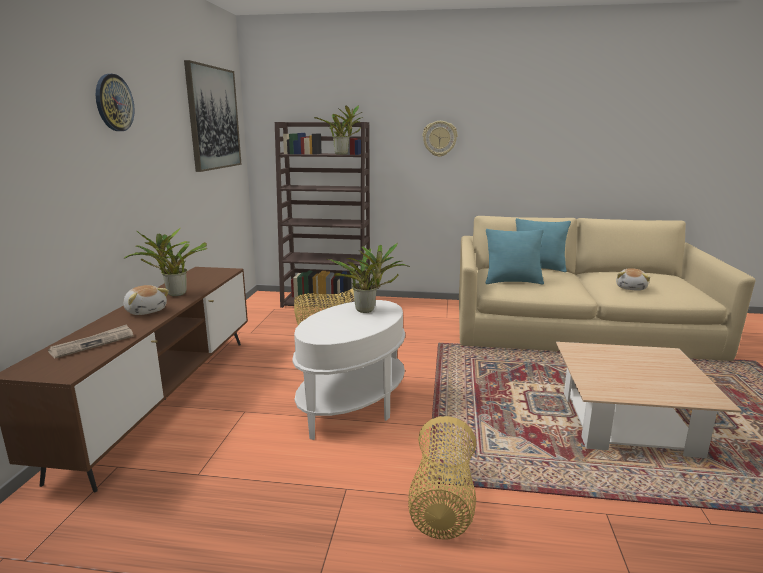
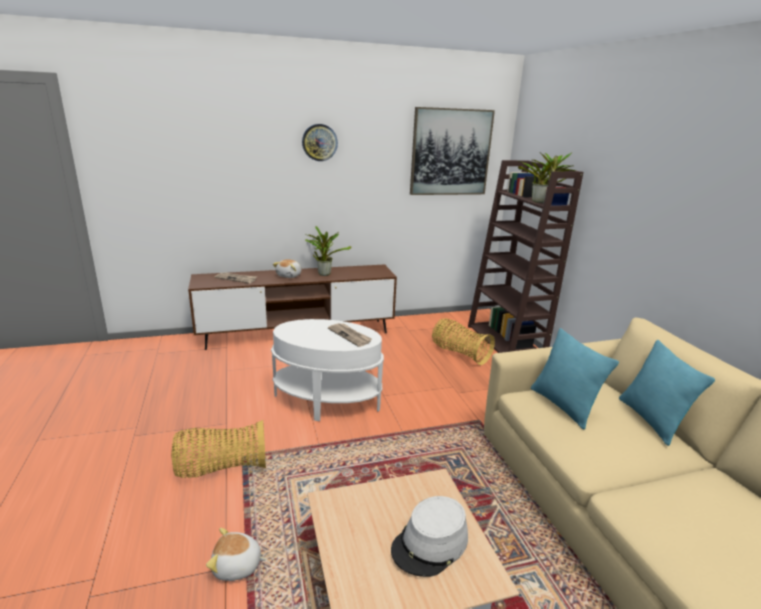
camera: 65 degrees right, 5 degrees up
(368, 310) = (350, 336): potted plant -> newspaper
(439, 138) = (645, 205): wall clock -> none
(631, 288) = (681, 520): plush toy -> plush toy (237, 566)
(641, 363) = (430, 544): none -> grey hat

